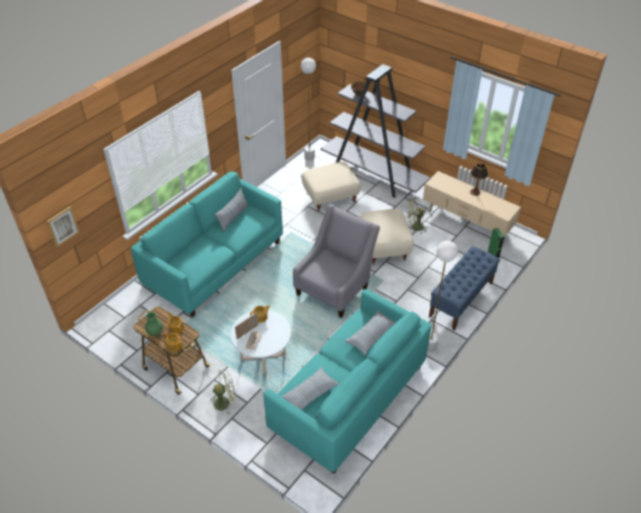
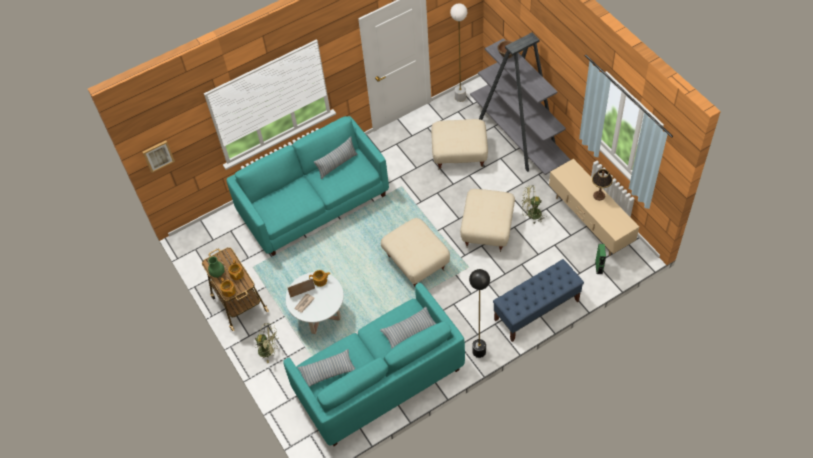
camera: 25 degrees right, 10 degrees up
(335, 288) = (417, 262): grey armchair -> beige ottoman
(429, 346) = (479, 351): white floor lamp -> black floor lamp

